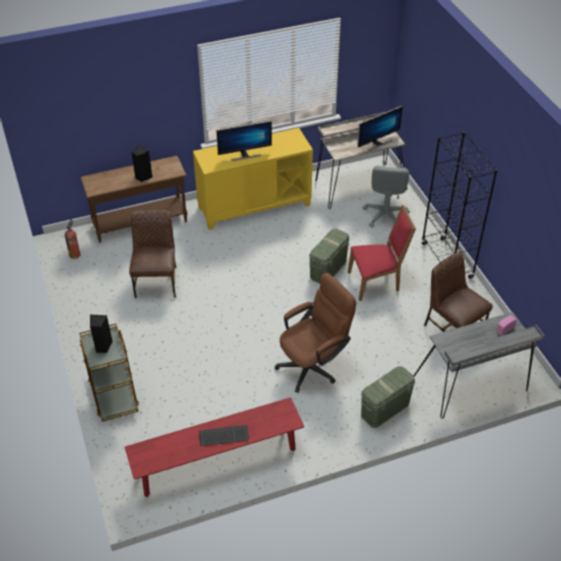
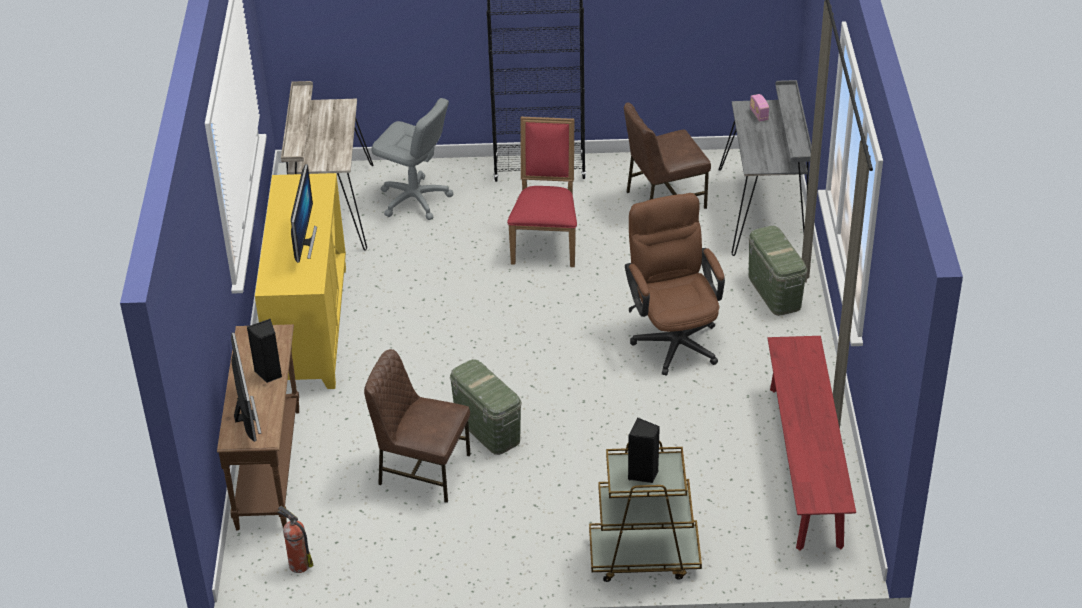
camera: 70 degrees left, 5 degrees down
(223, 437) = (813, 412): keyboard -> none
(328, 269) = (495, 281): green storage box -> green storage box (487, 428)
(377, 143) = (339, 122): monitor -> monitor (247, 416)

